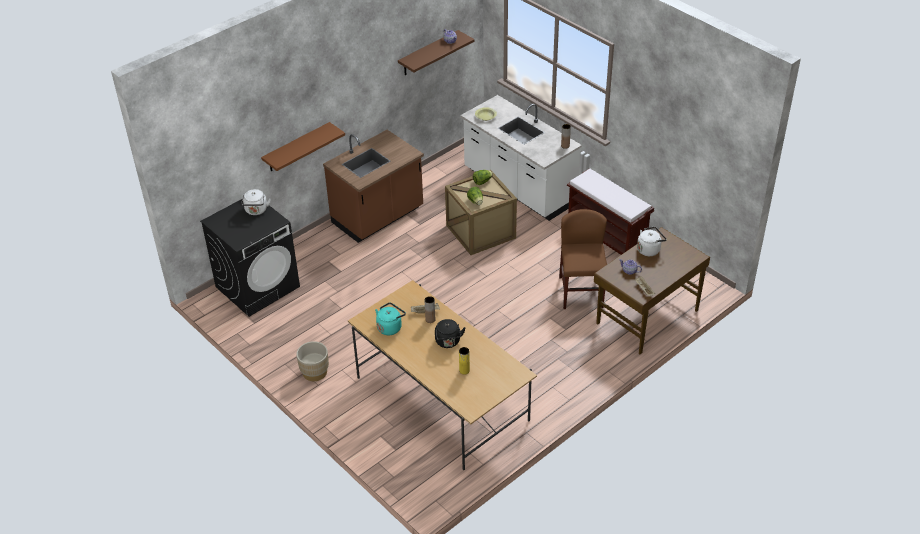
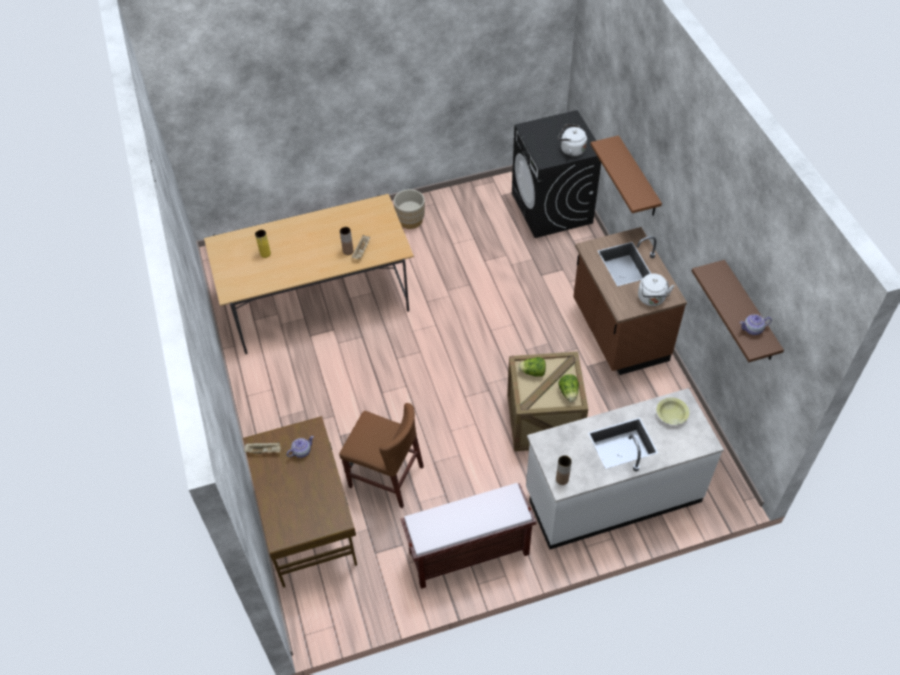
camera: 115 degrees right, 10 degrees up
(390, 327) = (358, 220): turquoise kettle -> none
(448, 342) = (308, 254): black kettle -> none
(649, 249) = (322, 491): white kettle -> white kettle (652, 299)

